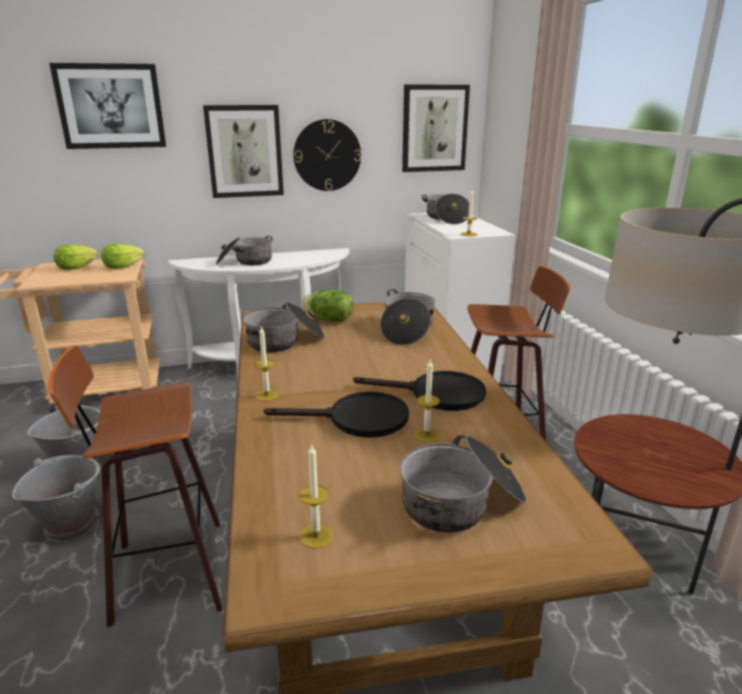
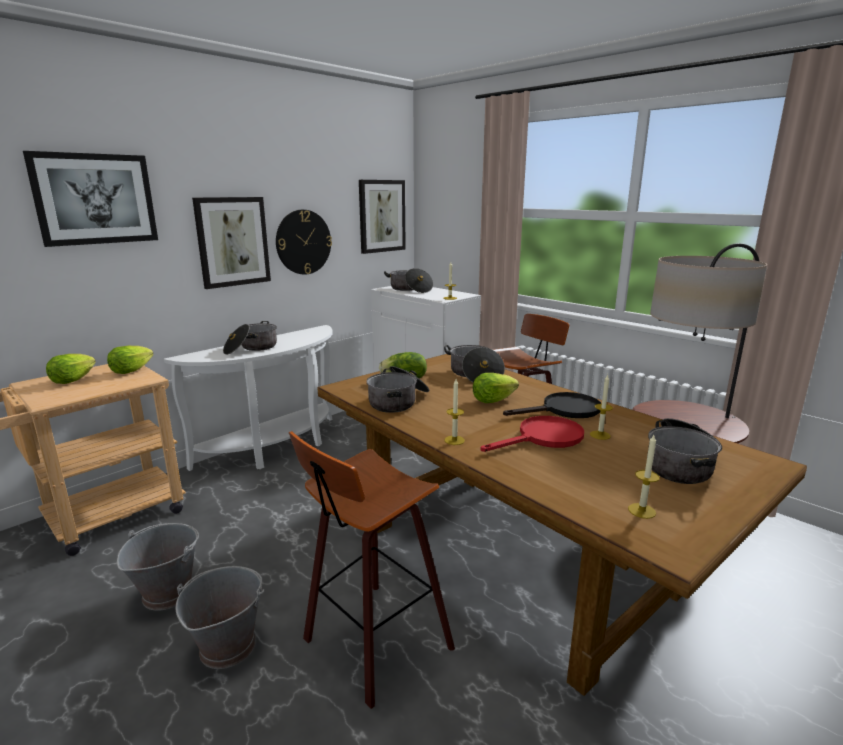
camera: 30 degrees left, 5 degrees down
(357, 419) = (543, 438): black frying pan -> red frying pan
(377, 363) = (492, 400): none -> lettuce

